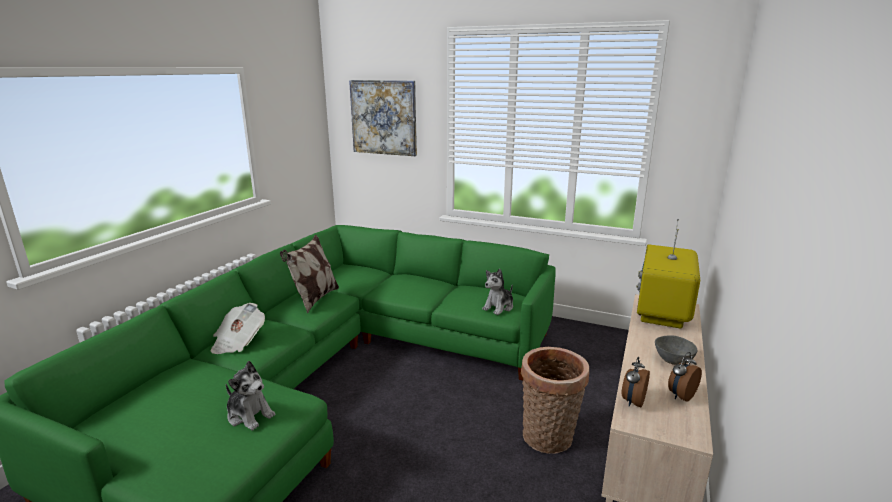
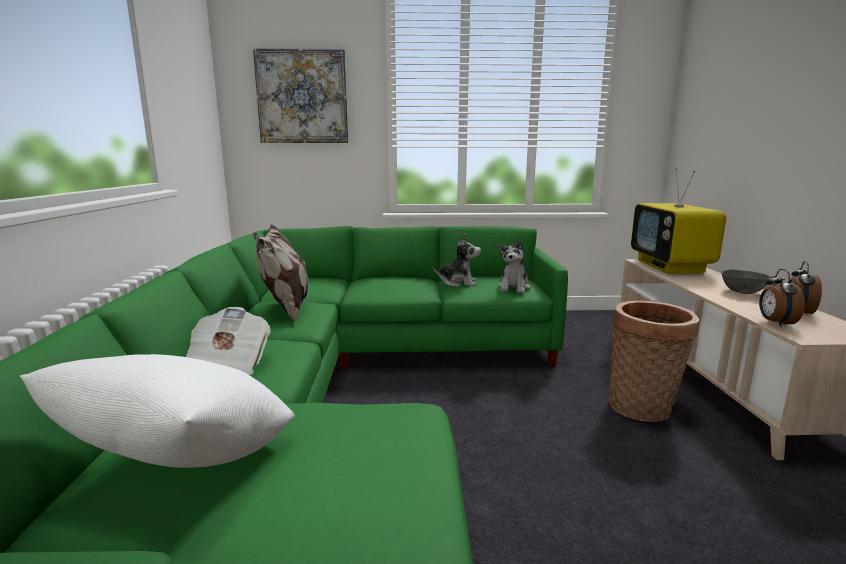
camera: 25 degrees left, 5 degrees down
(164, 401) = (183, 466): none -> white pillow
(250, 415) = (365, 446): plush toy -> plush toy (458, 283)

